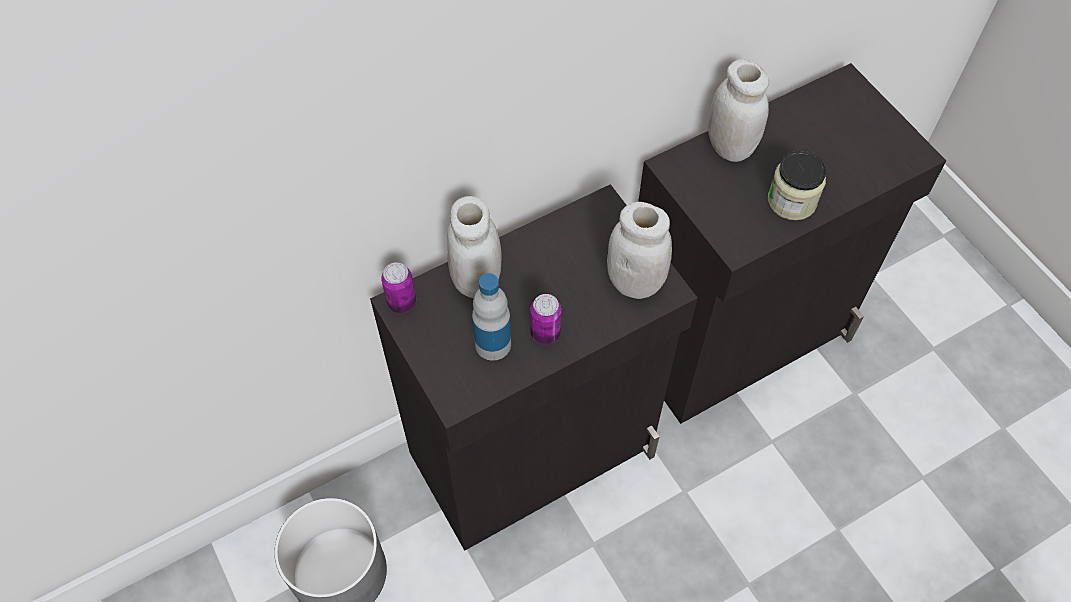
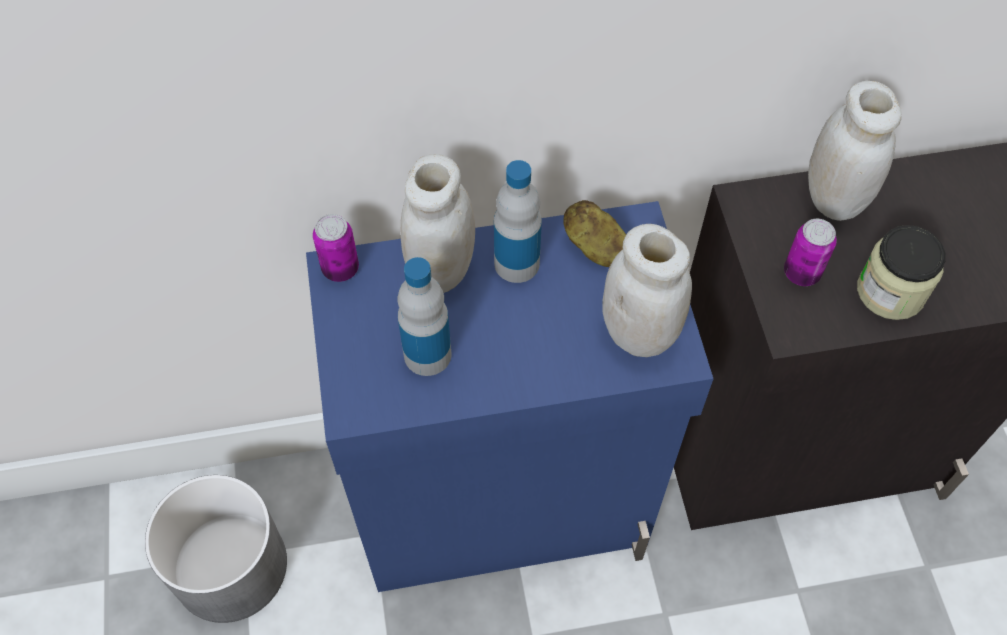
camera: 20 degrees right, 0 degrees up
(529, 259) = (516, 263): none -> bottle
(535, 451) = (505, 504): black cabinet -> blue cabinet
(545, 333) = (498, 362): can -> can (801, 273)
(581, 231) = (596, 249): none -> potato

